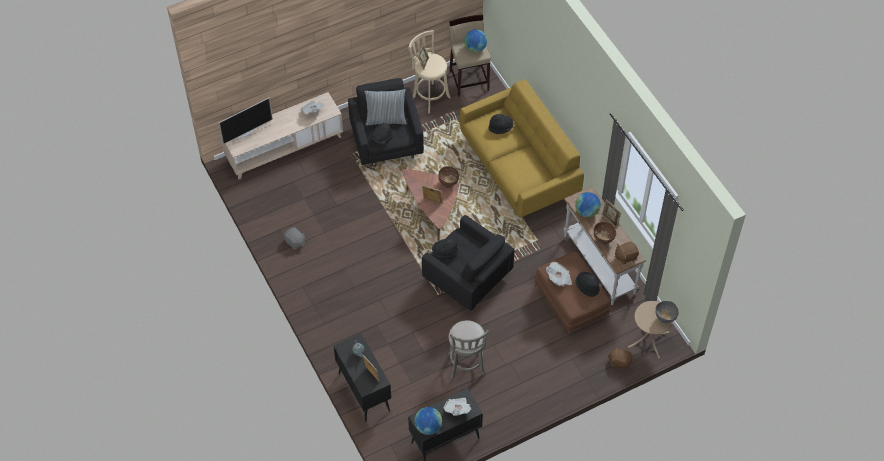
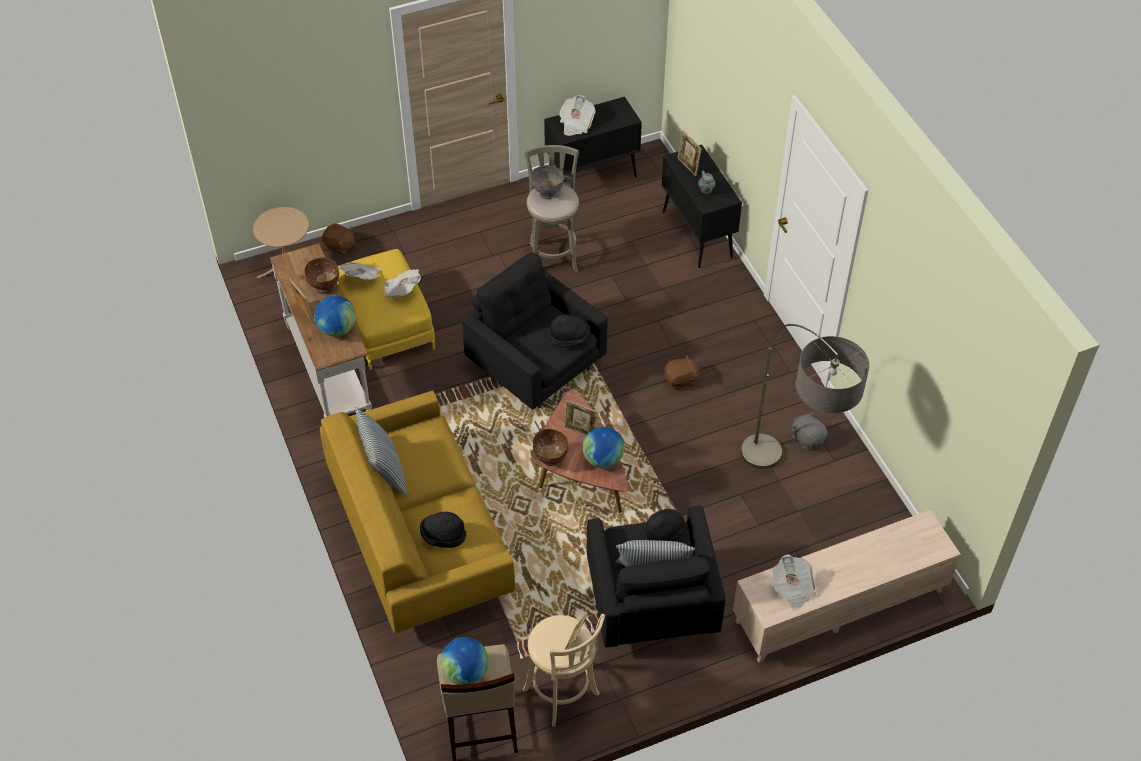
camera: 175 degrees left, 5 degrees down
(247, 133) = (911, 553): television -> none
(307, 211) = (790, 487): none -> floor lamp
(428, 426) = (616, 109): globe -> globe (603, 460)
(541, 161) = (384, 471): none -> pillow
(571, 301) = (385, 324): brown ottoman -> yellow ottoman
(587, 286) = (362, 278): black hat -> newspaper
(625, 256) = (298, 263): brown plush toy -> brown plush toy (681, 380)
(665, 318) = (265, 223): grey bowl -> grey bowl (547, 193)

